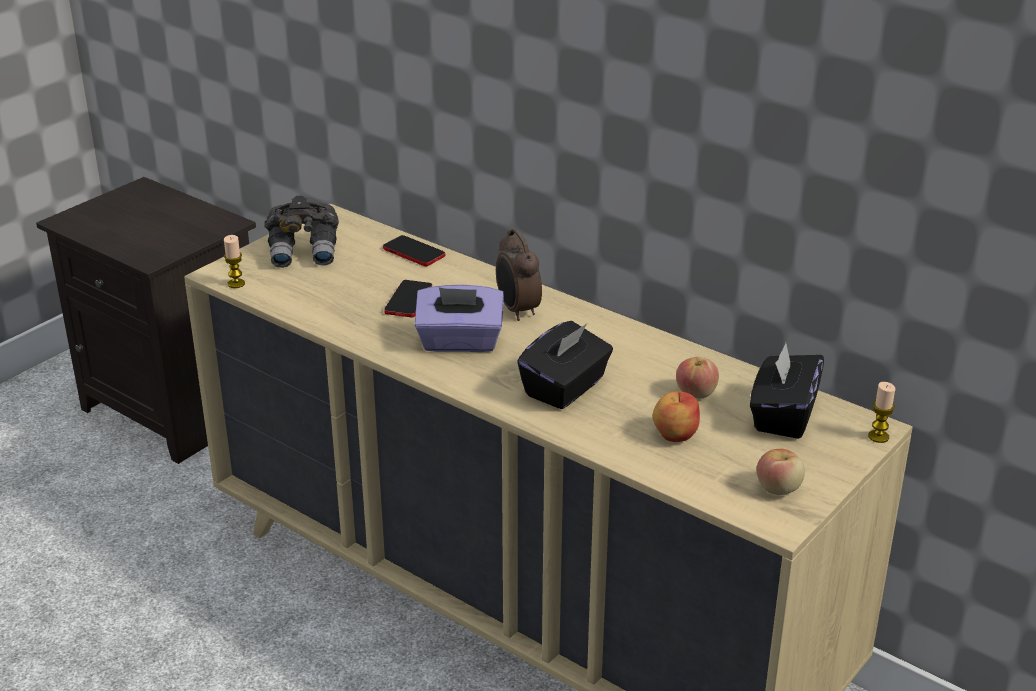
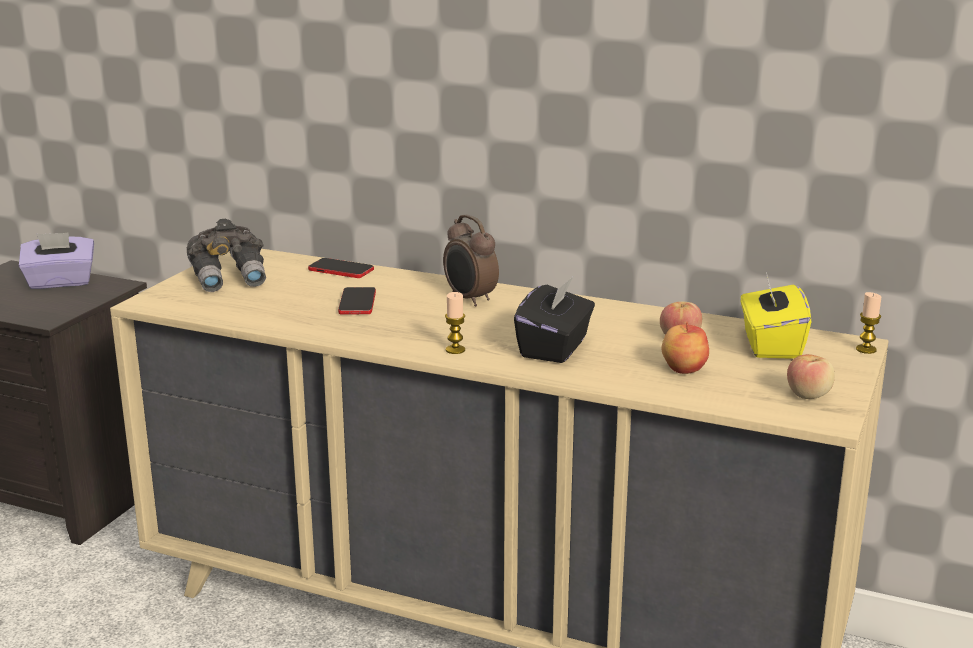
camera: 15 degrees left, 10 degrees down
(236, 284) = (170, 308): candle -> candle (455, 350)
(460, 342) = (428, 327): purple tissue box -> purple tissue box (60, 282)
(783, 415) = (770, 345): black tissue box -> yellow tissue box

